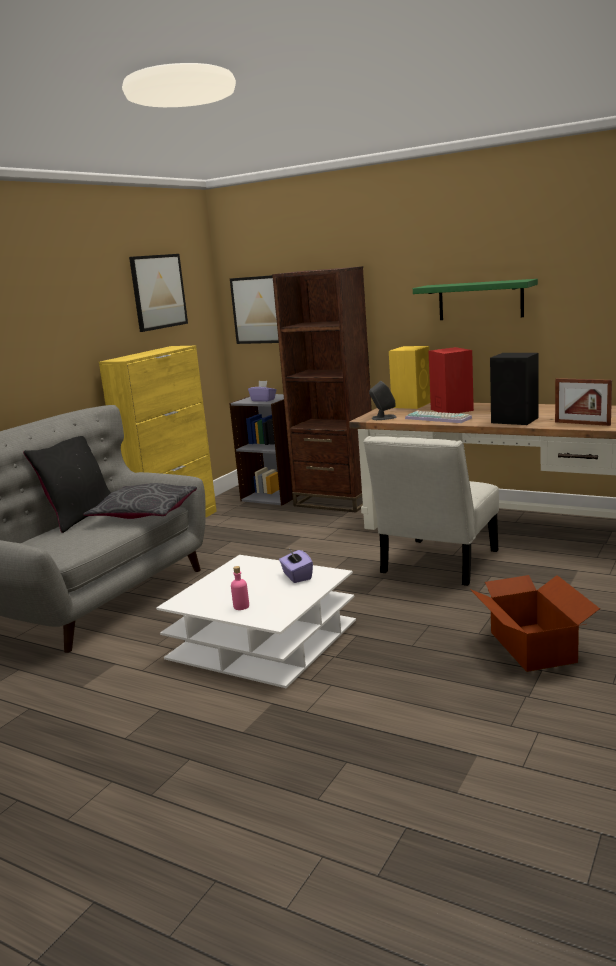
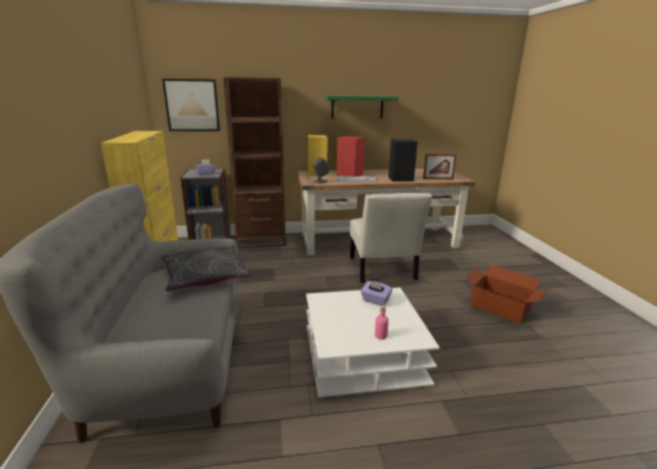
camera: 40 degrees left, 5 degrees up
(79, 517) = (138, 293): black pillow -> none
(158, 292) = (123, 82): picture -> none

